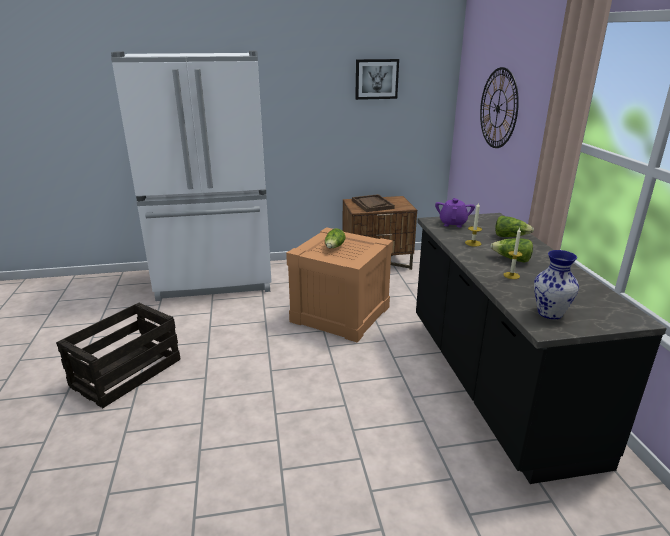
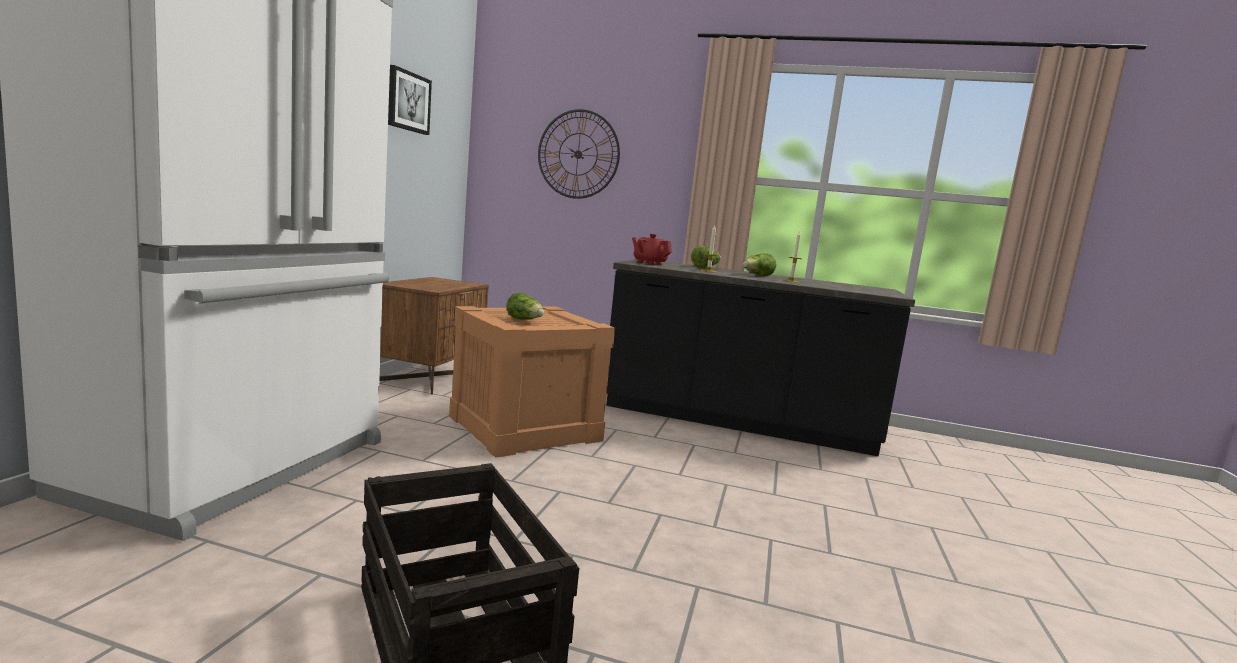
camera: 65 degrees left, 15 degrees down
(372, 204) = (429, 284): brown tray -> none
(453, 223) = (649, 263): purple teapot -> red teapot
(549, 313) = (869, 291): vase -> none

